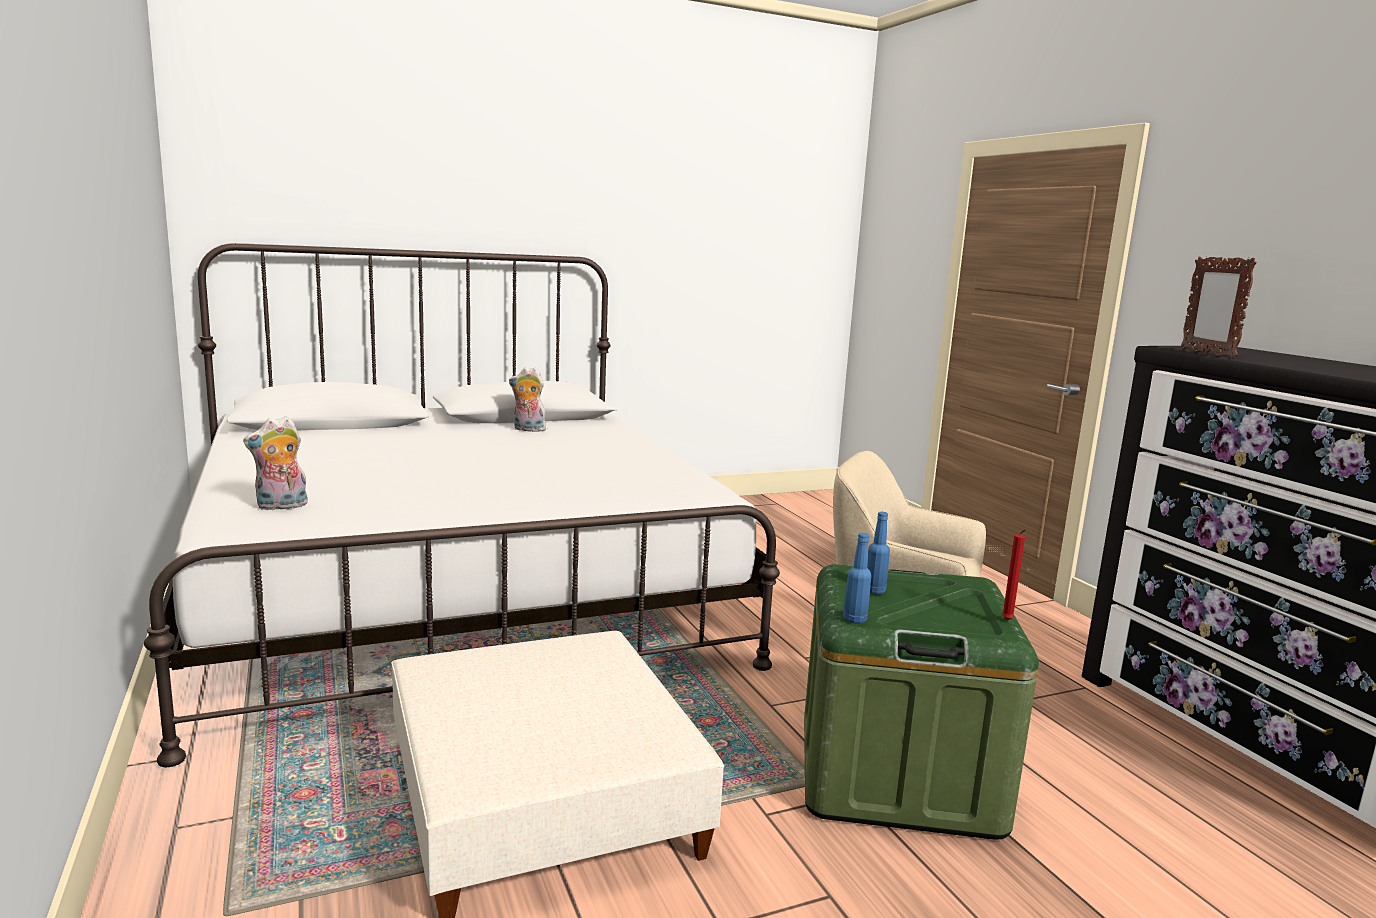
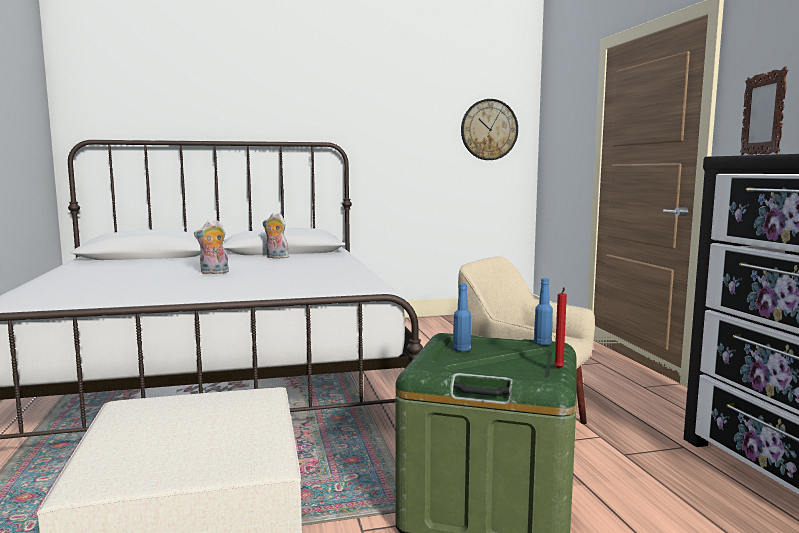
camera: 10 degrees right, 5 degrees down
(281, 506) = (54, 295): plush toy -> plush toy (214, 273)
(795, 244) = (489, 129): none -> wall clock
(855, 619) = (425, 366): blue bottle -> blue bottle (542, 343)

